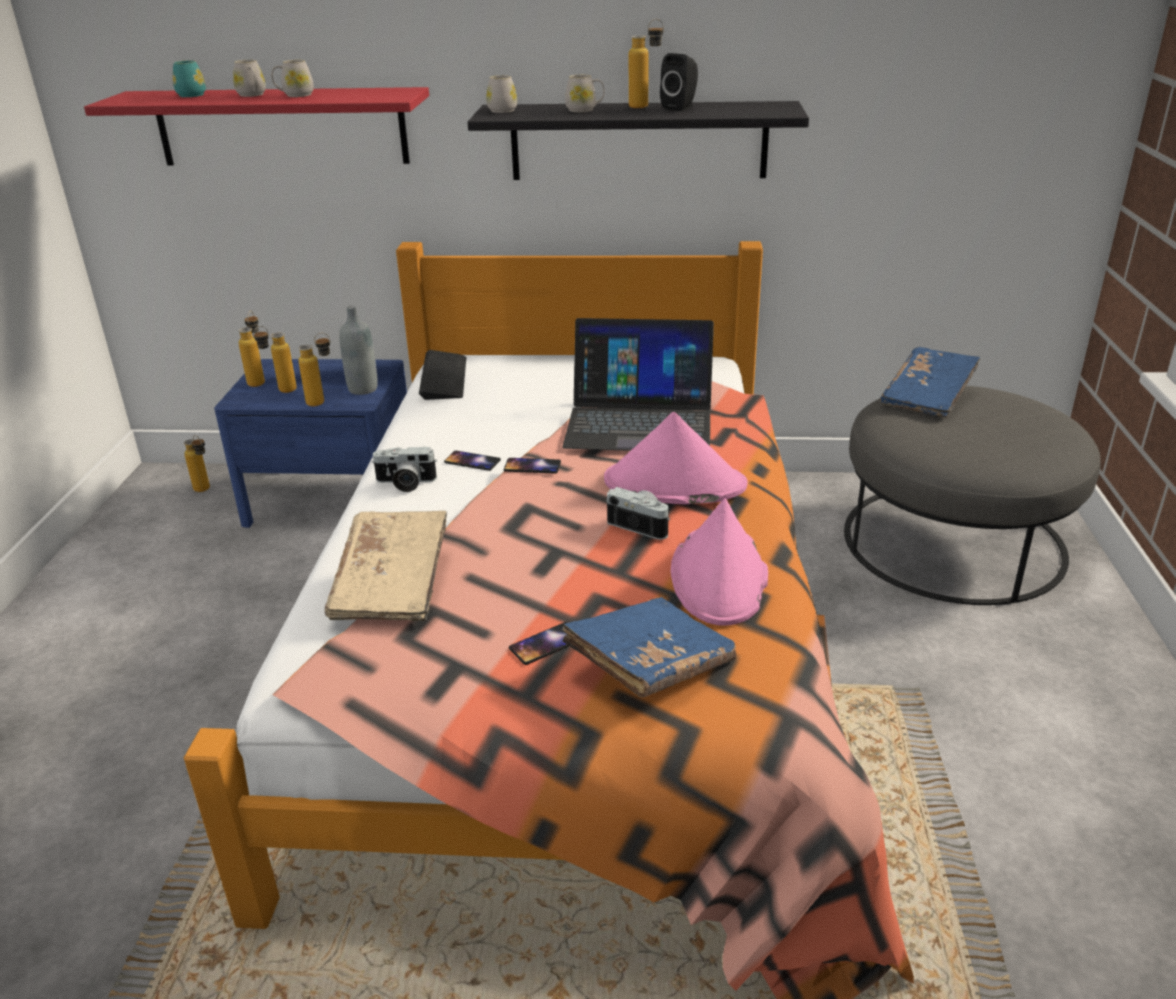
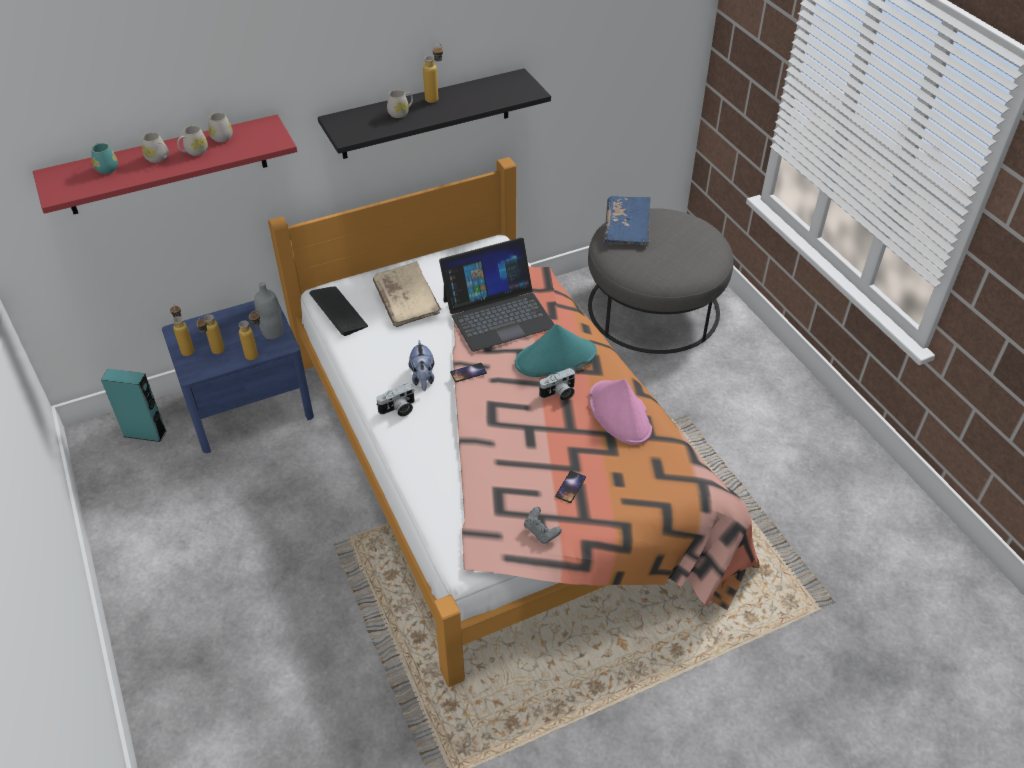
camera: 30 degrees left, 15 degrees up
(205, 490) = (145, 433): bottle -> turquoise speaker
(392, 585) = (464, 483): beige book -> beige book (407, 303)
(439, 688) = (541, 532): none -> grey game controller
(472, 461) = (423, 378): phone -> plush toy
(502, 110) = (343, 124): white mug -> white mug (221, 136)
(642, 525) = (559, 394): camera -> camera turned 150 degrees clockwise
(650, 665) = (626, 479): blue book -> none
(674, 484) = (555, 359): pink hat -> turquoise hat
(680, 107) = (460, 96): black speaker -> none

